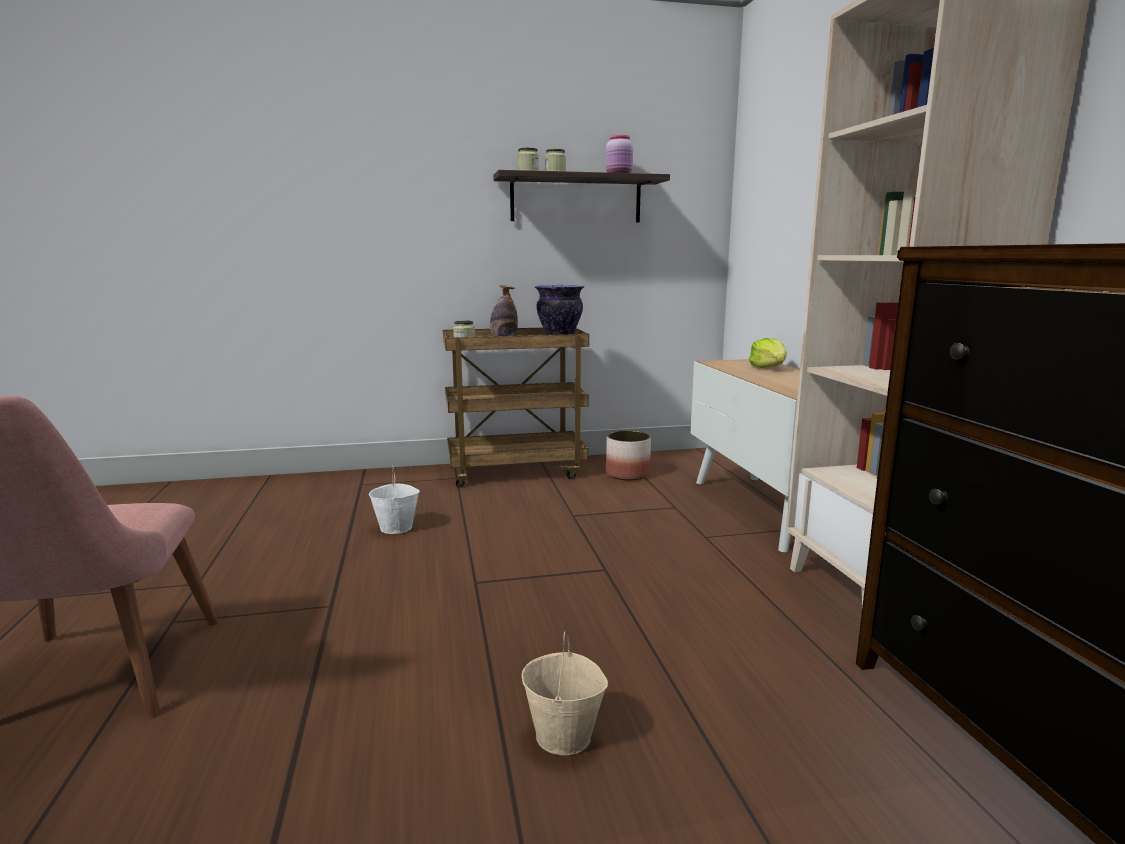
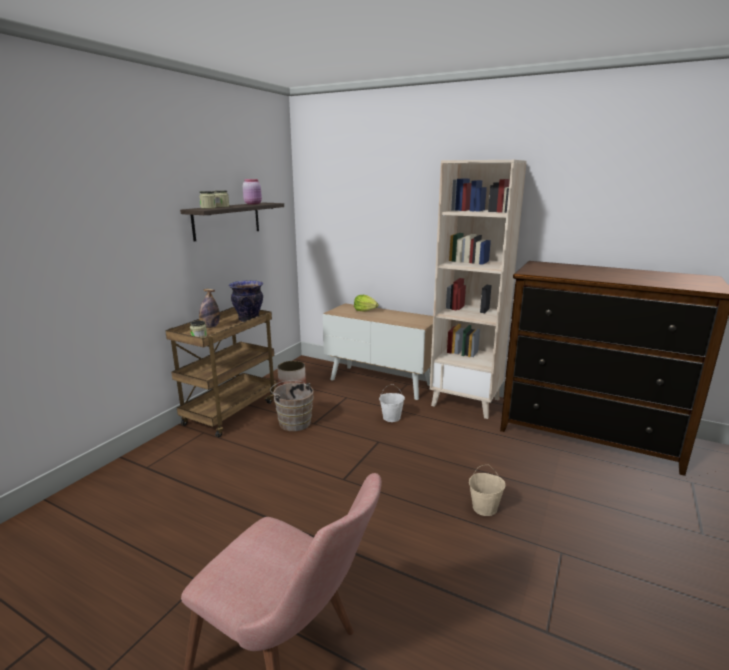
camera: 50 degrees left, 5 degrees up
(397, 528) = (241, 478): white bucket -> white bucket (391, 417)
(554, 505) = (293, 422): none -> brown bucket

